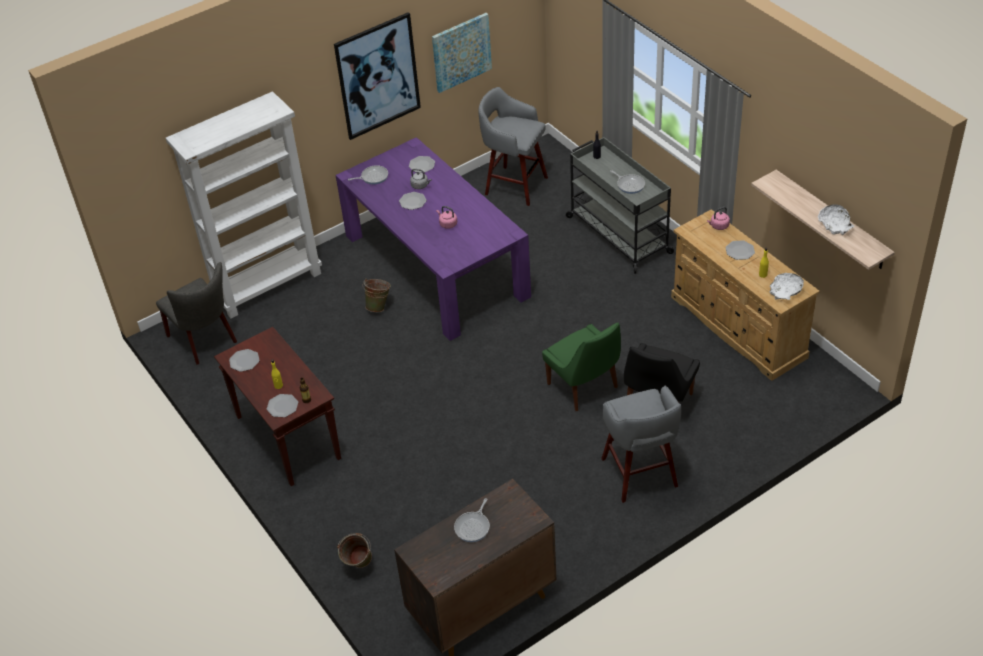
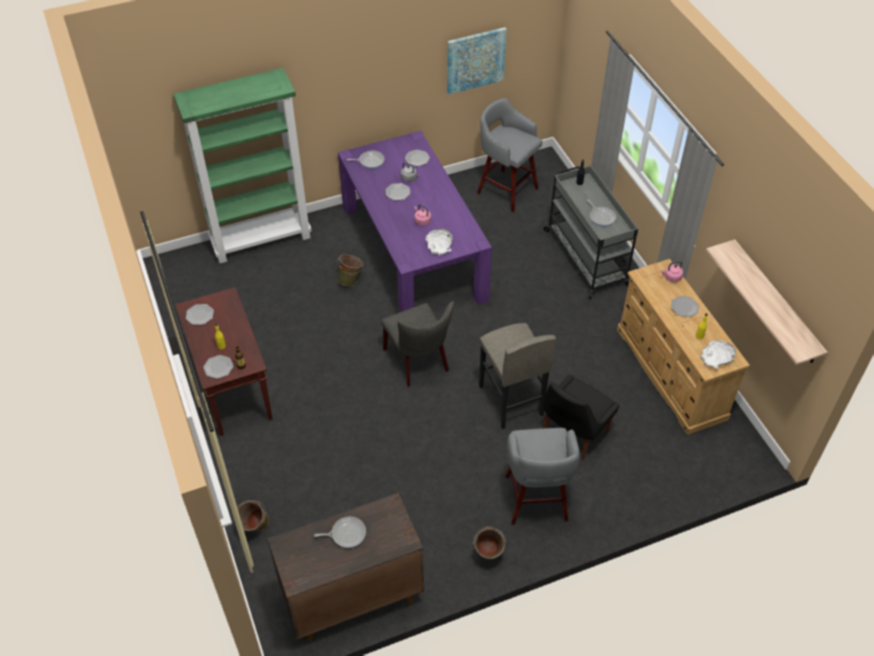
camera: 10 degrees right, 5 degrees up
(205, 340) = (191, 279): grey chair -> grey chair (419, 362)
(268, 285) = (261, 239): white bookcase -> green bookcase
(378, 76) = (389, 69): picture -> none
(473, 527) = (346, 534): frying pan -> frying pan turned 135 degrees counterclockwise
(584, 387) = (510, 400): green chair -> grey stool
(607, 536) = (488, 555): none -> green bucket
(834, 225) = (775, 310): white bowl -> white bowl (439, 246)

